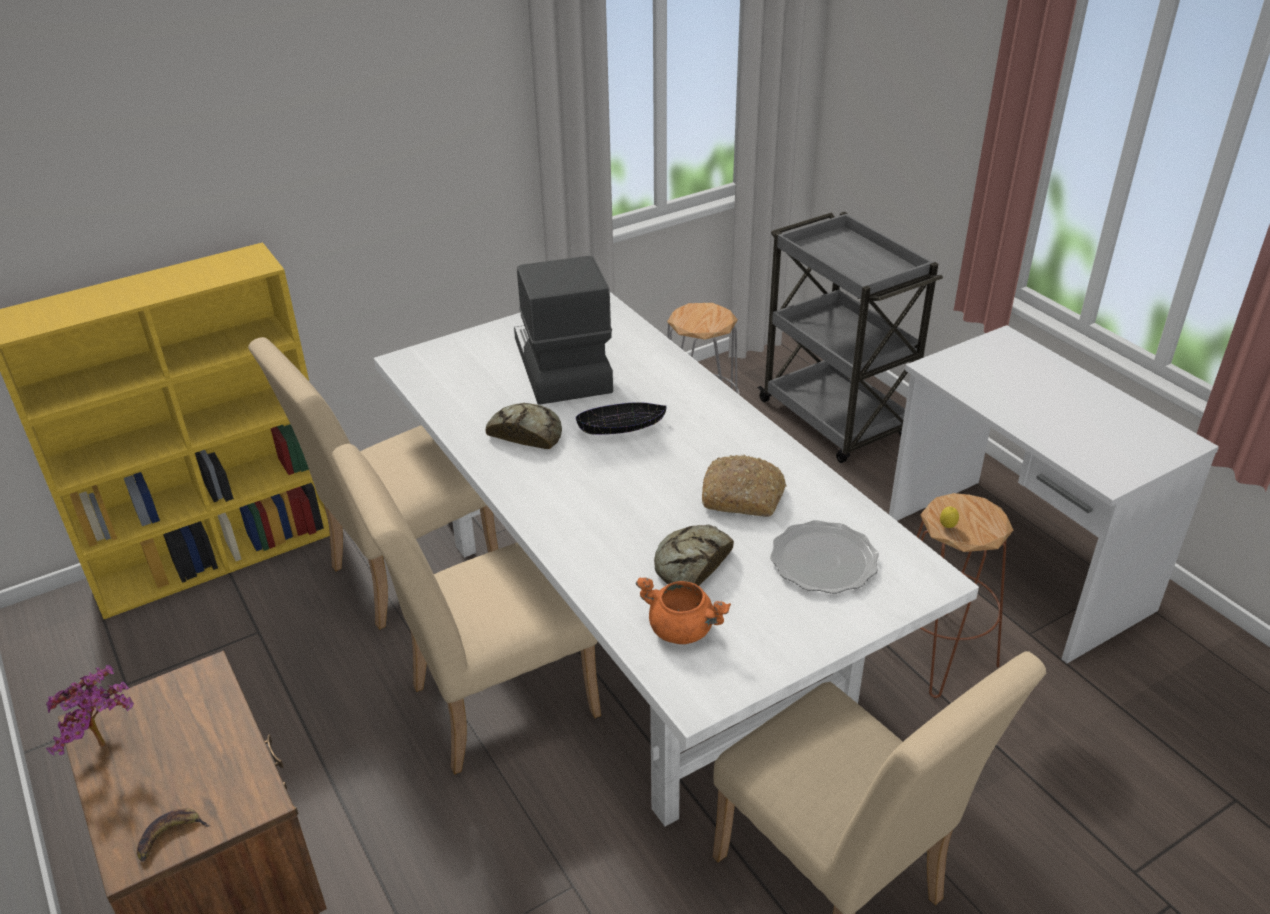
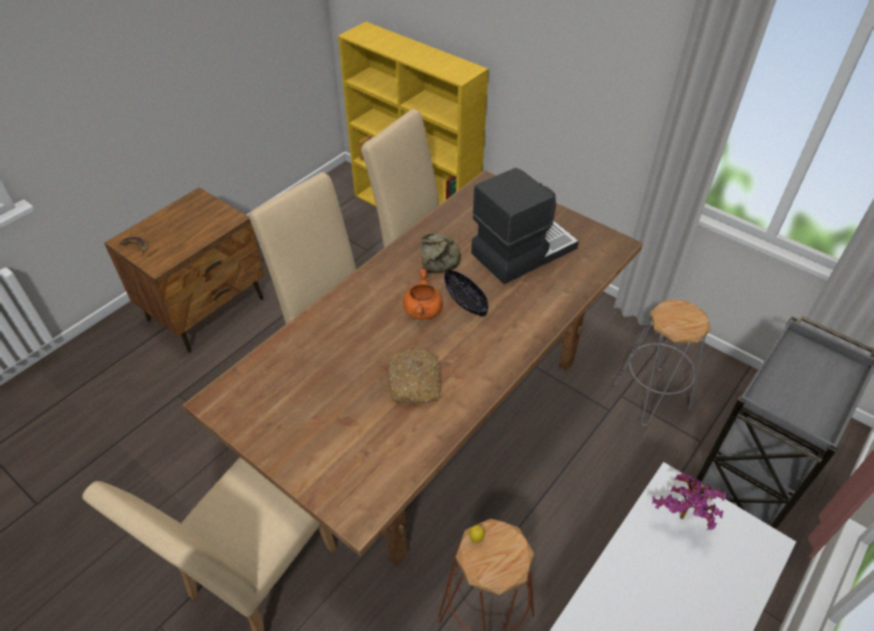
camera: 70 degrees right, 10 degrees up
(107, 747) = (183, 208): potted plant -> potted plant (682, 522)
(640, 629) = (436, 416): white dining table -> brown dining table
(683, 629) = (271, 381): orange cooking pot -> orange cooking pot (423, 311)
(691, 564) = (333, 371): bread -> none
(824, 561) = (358, 444): plate -> none

